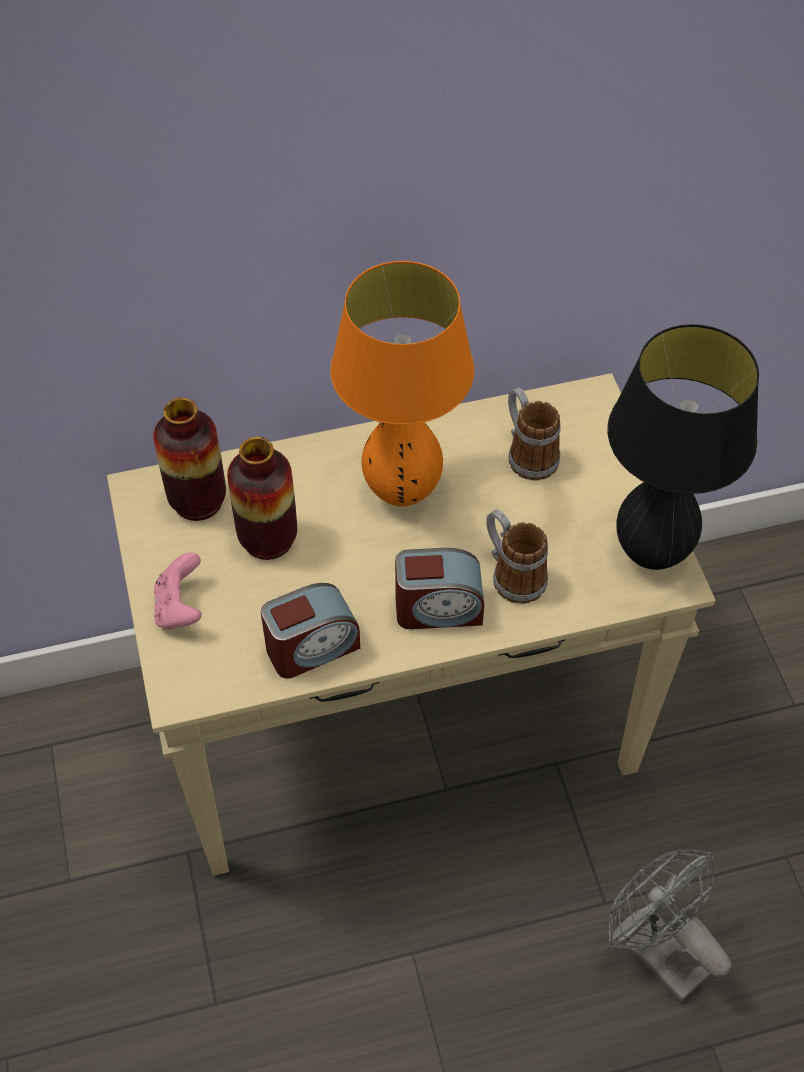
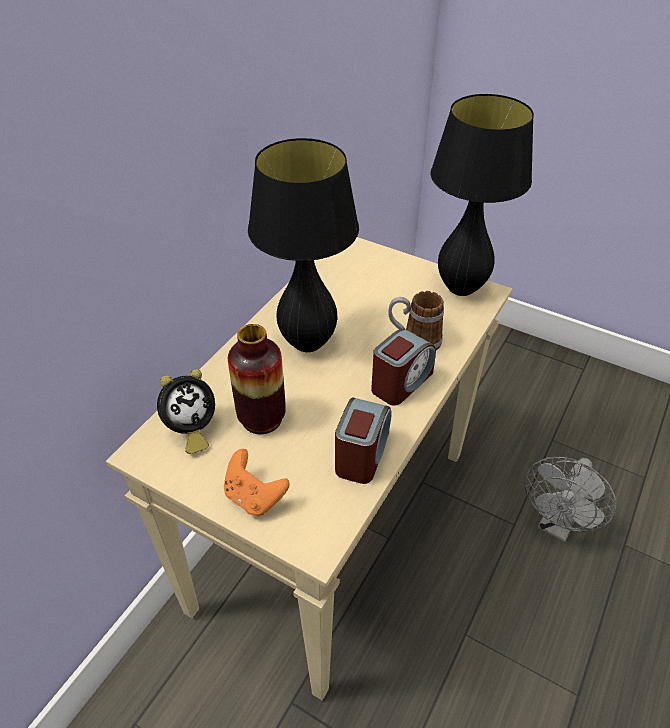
camera: 45 degrees left, 10 degrees down
(180, 608) = (254, 497): pink game controller -> orange game controller
(198, 501) = (190, 430): vase -> alarm clock
(402, 492) = (308, 343): orange table lamp -> black table lamp
(527, 453) = (348, 286): mug -> none
(656, 950) = (556, 525): grey fan -> grey fan turned 60 degrees counterclockwise

